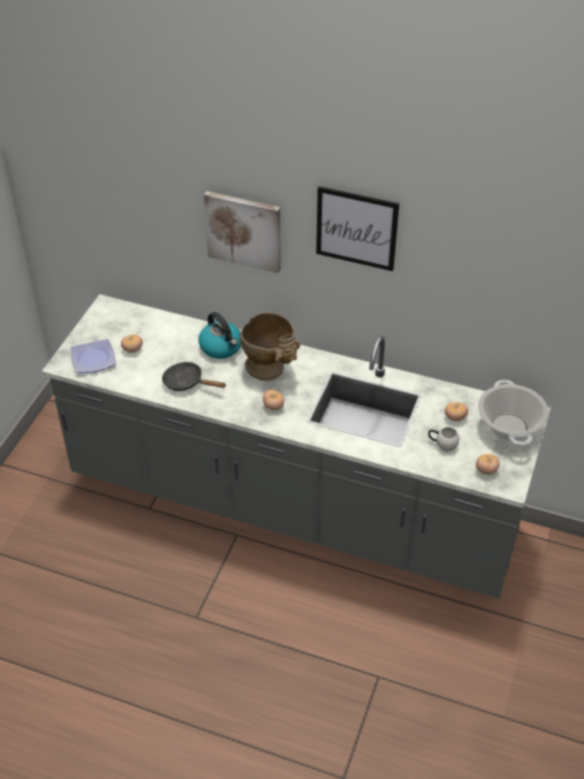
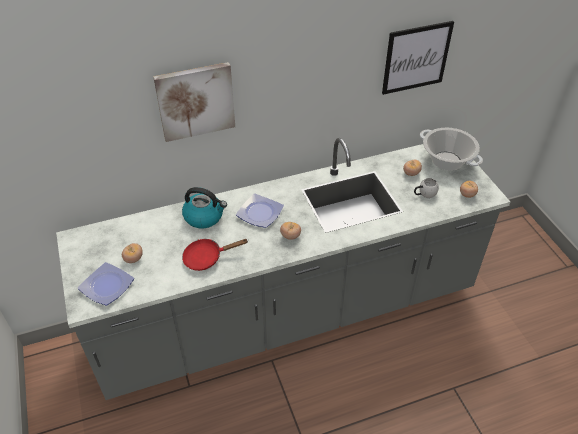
camera: 40 degrees left, 0 degrees up
(187, 382) = (207, 258): black frying pan -> red frying pan
(270, 370) = (259, 212): beige vase -> plate
(356, 228) = (300, 52): picture -> picture (416, 58)

